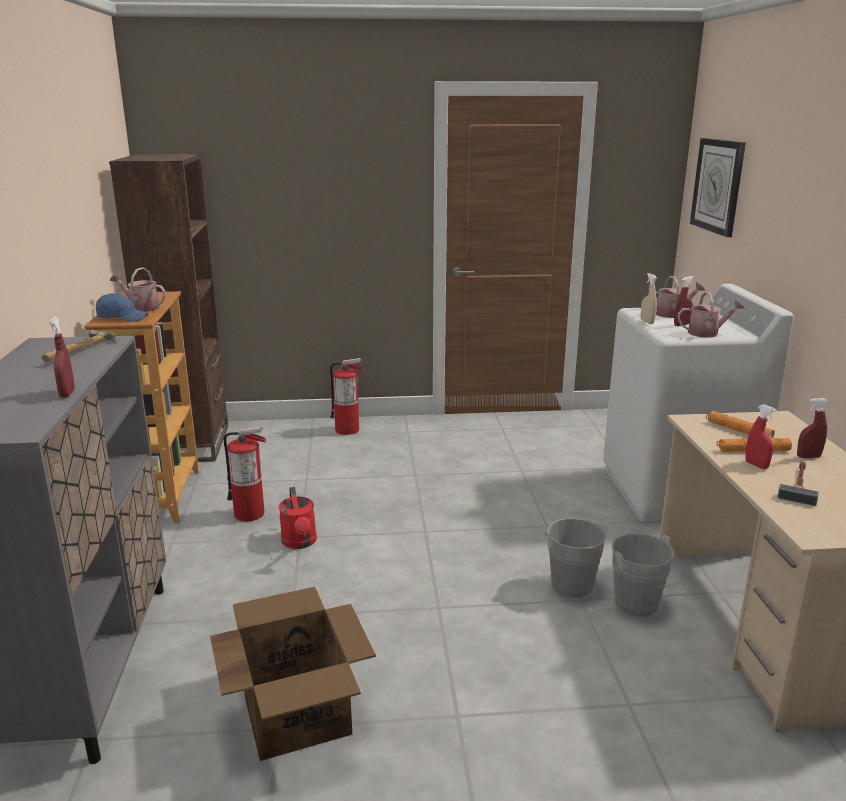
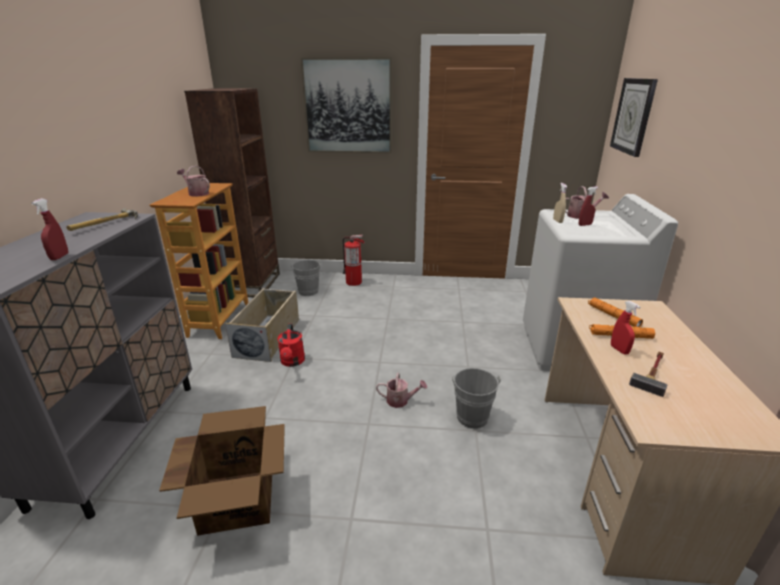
camera: 10 degrees right, 5 degrees up
(122, 318) = (178, 200): blue cap -> none
(249, 514) = (268, 337): fire extinguisher -> beige storage box
(333, 177) = (348, 106): none -> picture
(639, 606) = (519, 442): grey bucket -> grey bucket (309, 292)
(707, 333) = (603, 233): watering can -> watering can (400, 400)
(808, 457) = (668, 346): red spray bottle -> none

